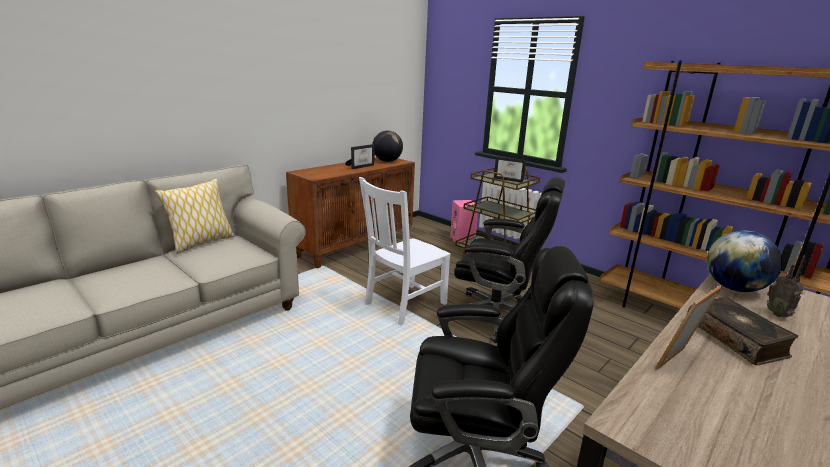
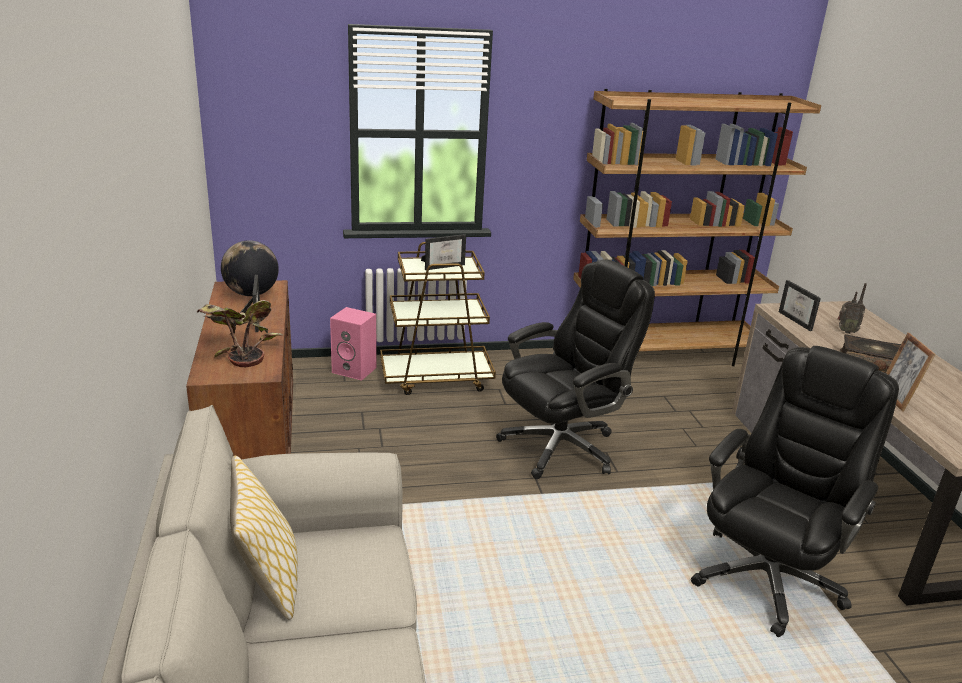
camera: 55 degrees left, 5 degrees up
(329, 171) = (240, 350): none -> potted plant
(403, 304) = (473, 494): white chair -> none
(734, 288) = (799, 321): globe -> picture frame

